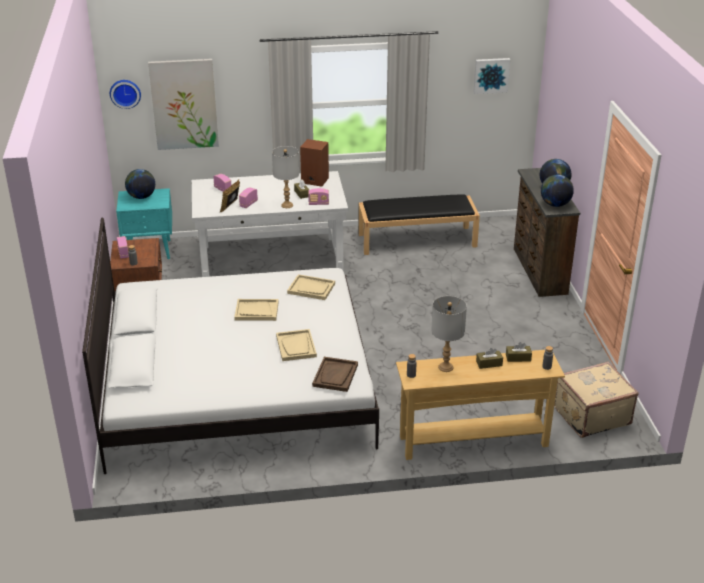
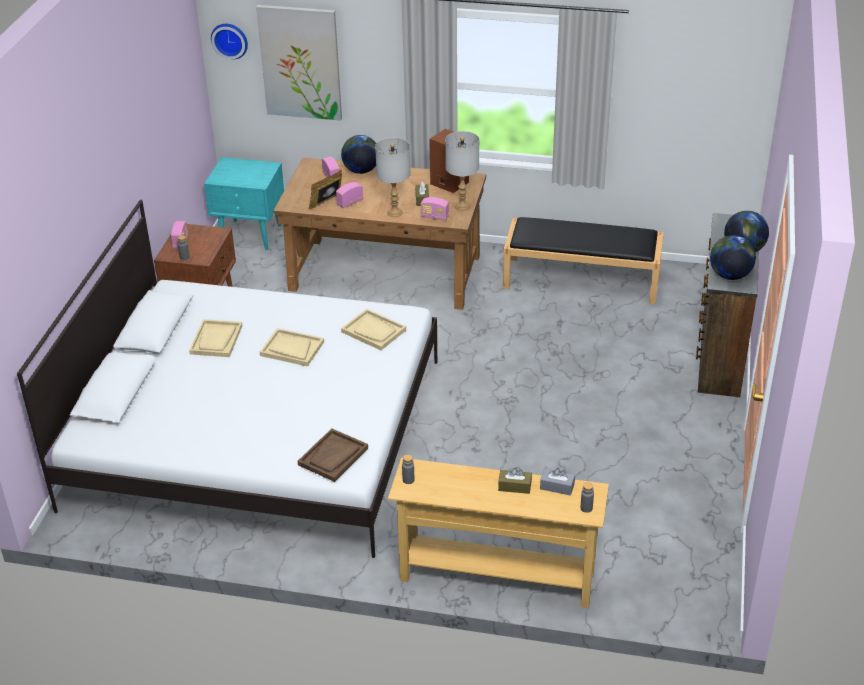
camera: 20 degrees right, 5 degrees up
(141, 197) = (242, 169): globe -> globe (361, 170)
(271, 259) = (385, 272): white desk -> brown desk
(296, 346) = (309, 407): beige tray -> beige tray (216, 340)
(445, 367) = (457, 479): grey table lamp -> grey table lamp (462, 206)
(491, 75) = (706, 76): picture -> none
(518, 358) = (557, 487): brown tissue box -> grey tissue box
(590, 415) = (670, 578): beige suitcase -> none

